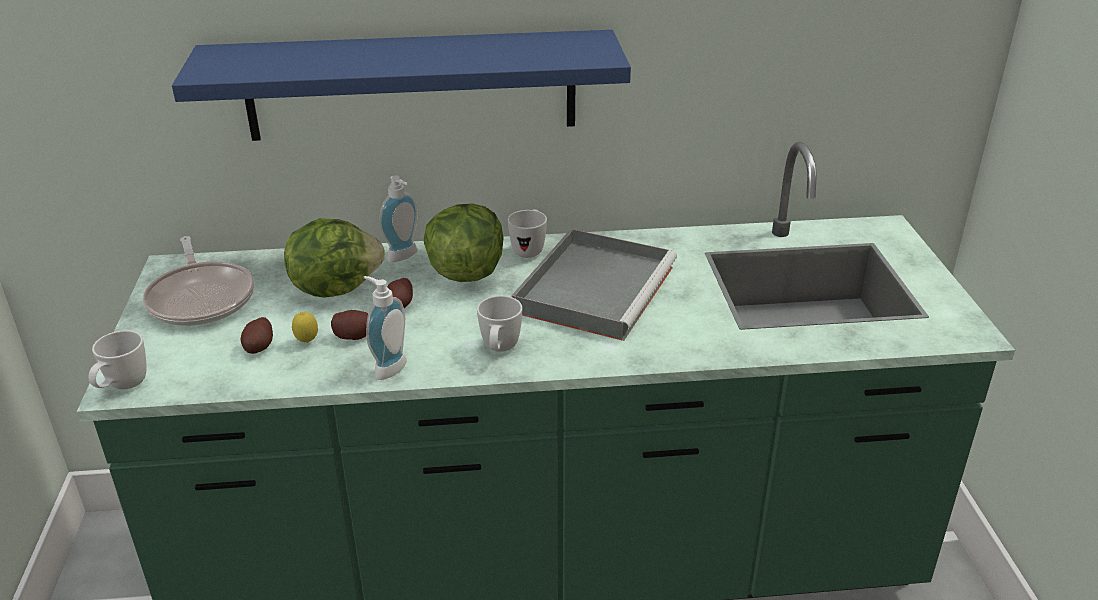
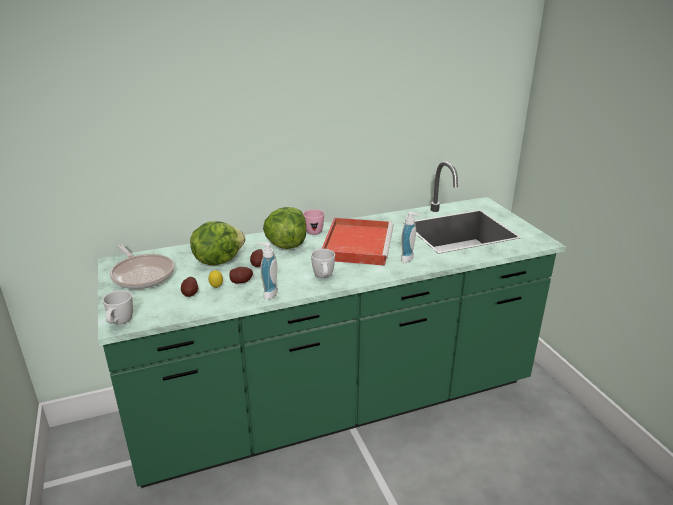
camera: 15 degrees left, 5 degrees down
(405, 257) = (249, 241): soap dispenser -> soap dispenser (409, 259)
(411, 85) = (247, 147): blue shelf -> none
(529, 249) = (314, 231): white mug -> pink mug
(595, 287) = (357, 244): grey tray -> red tray

